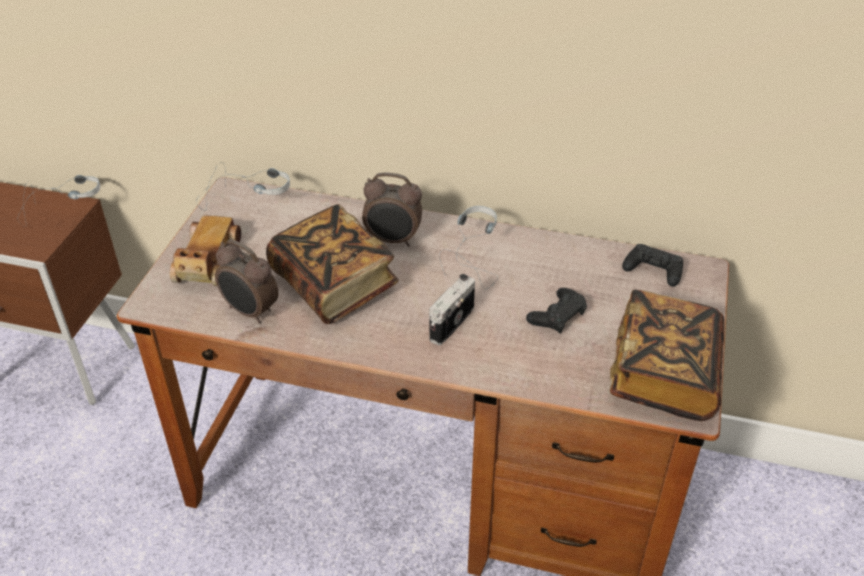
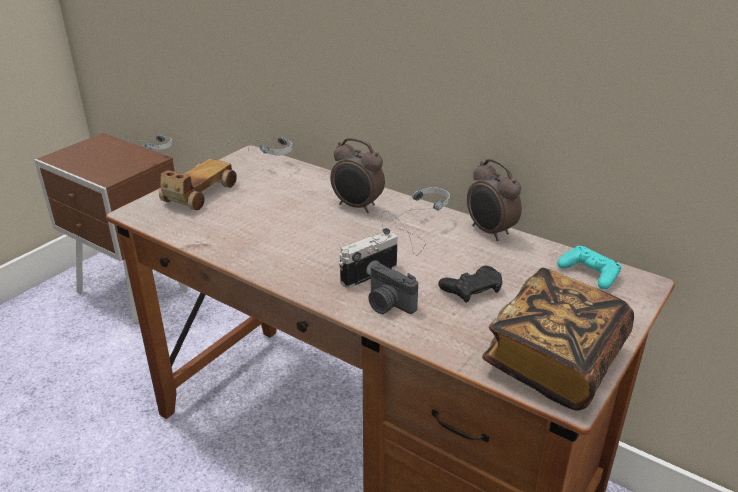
camera: 20 degrees right, 10 degrees down
(250, 312) = (206, 232): alarm clock -> alarm clock (489, 232)
(334, 284) = (286, 227): book -> none
(489, 354) = (388, 305): none -> camera
(653, 270) = (589, 273): black game controller -> turquoise game controller

